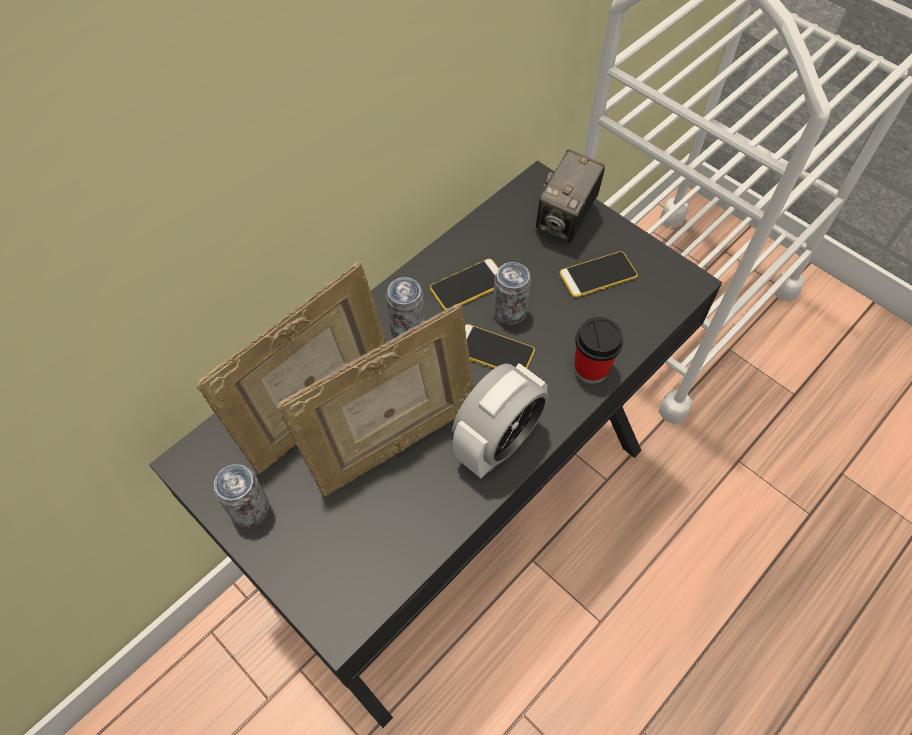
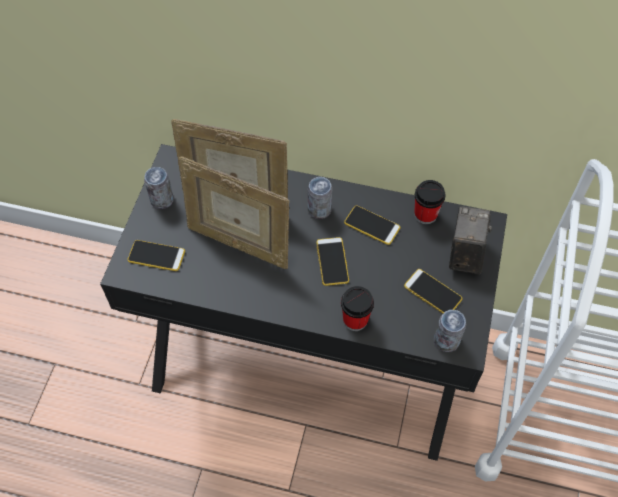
camera: 60 degrees right, 0 degrees up
(342, 562) = (156, 256): none -> phone
(489, 228) = (425, 215): none -> cup
(497, 443) = (270, 293): alarm clock -> none
(509, 312) = (367, 256): can -> can (446, 340)
(565, 220) = (465, 254): camera -> camera turned 105 degrees clockwise

